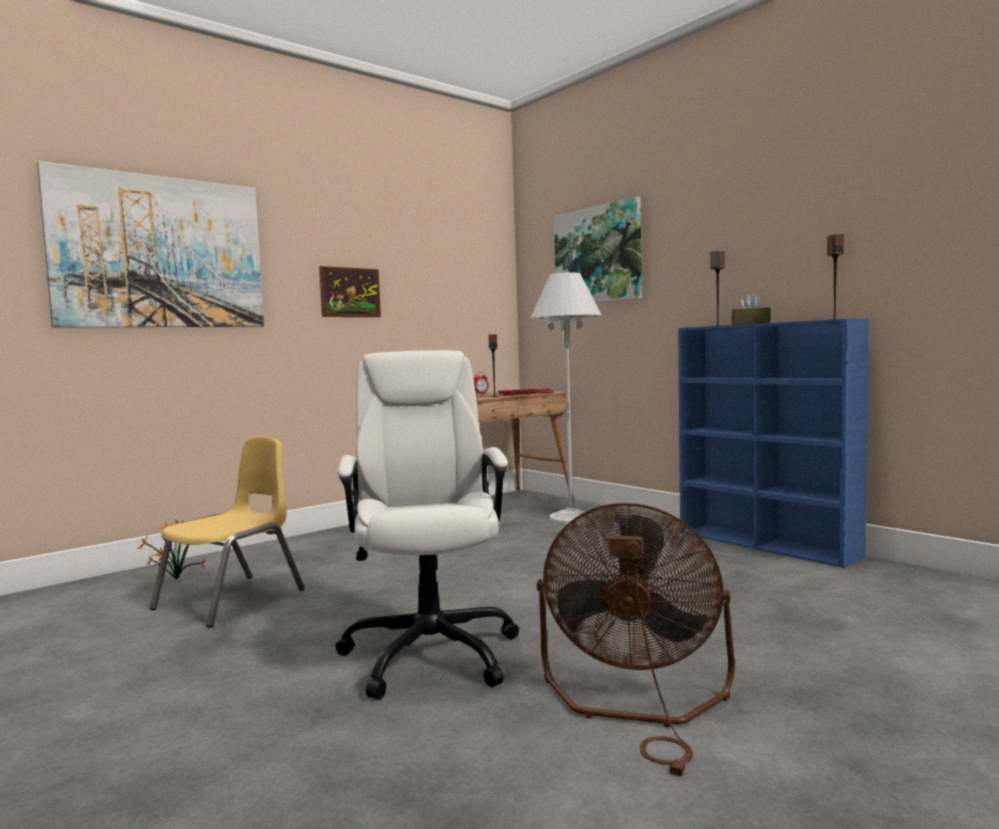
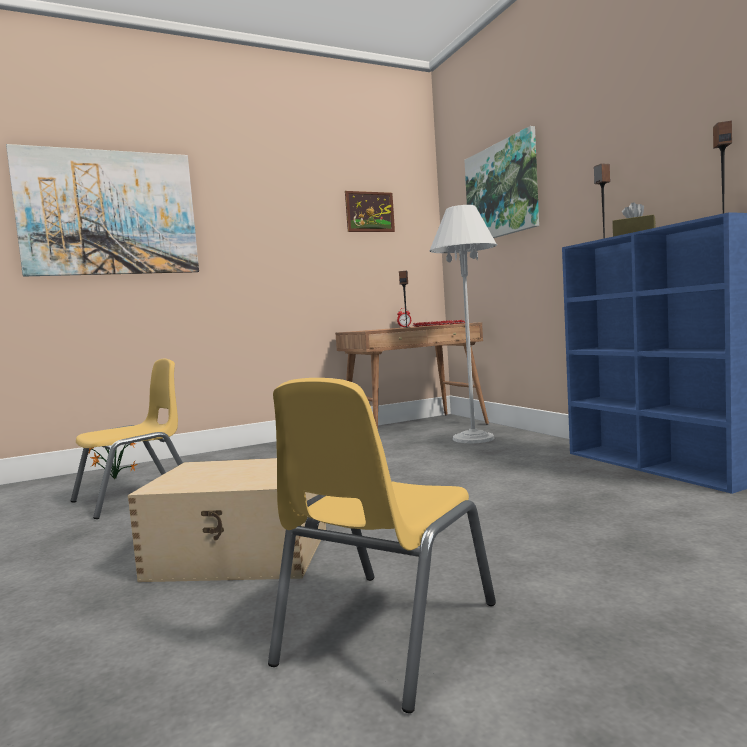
camera: 15 degrees right, 0 degrees up
(350, 292) = (277, 241): picture -> picture (369, 212)
(429, 652) = (241, 553): white office chair -> beige storage box
(637, 708) = (386, 633): brown fan -> yellow chair

